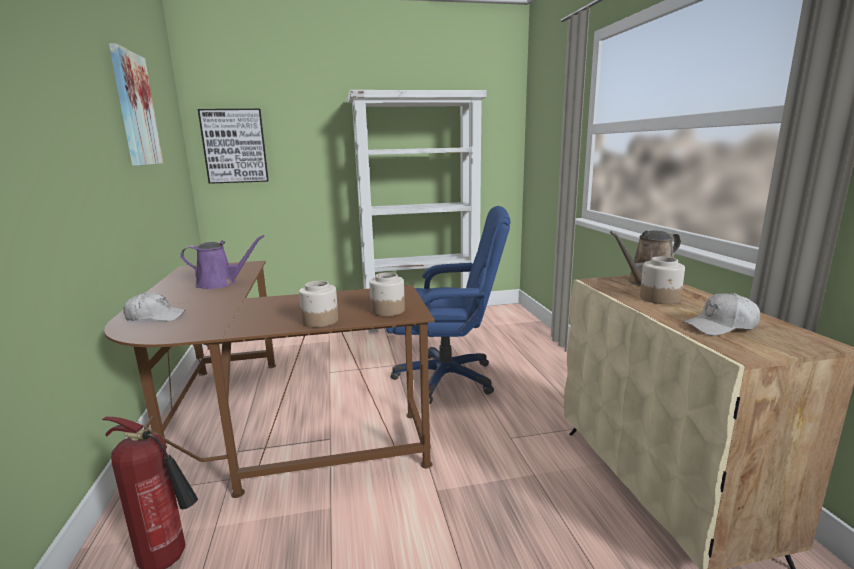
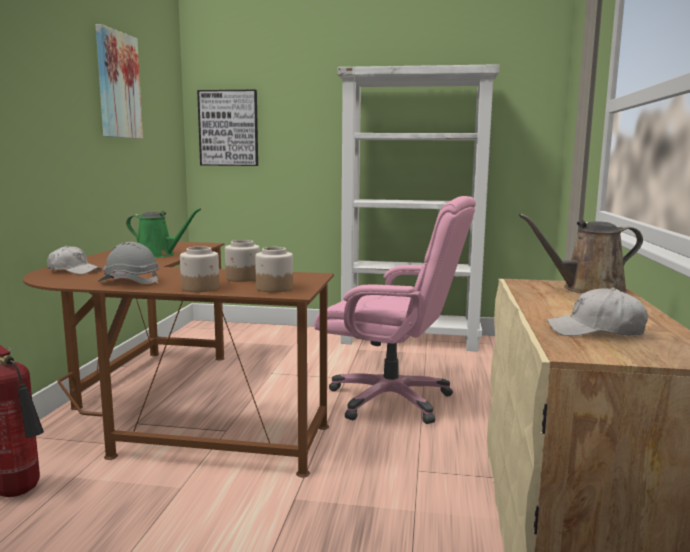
camera: 20 degrees right, 5 degrees down
(220, 283) = (158, 255): purple watering can -> green watering can
(238, 323) = (129, 282): none -> grey hard hat
(446, 378) = (391, 400): blue office chair -> pink office chair
(660, 298) = (571, 302): jar -> jar (243, 278)

